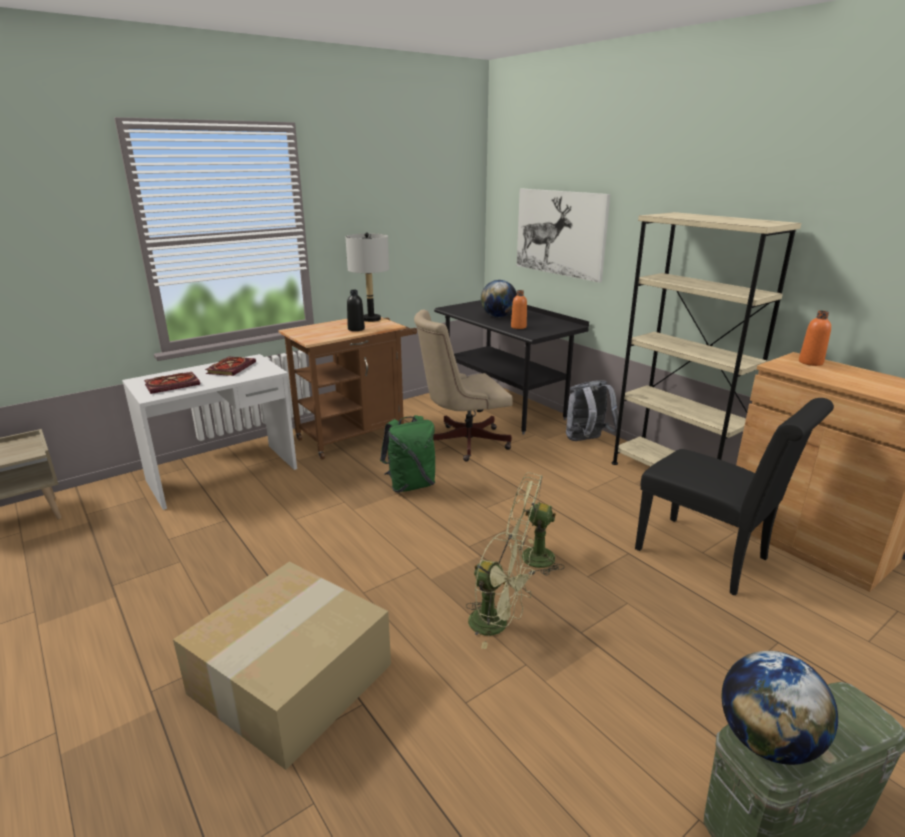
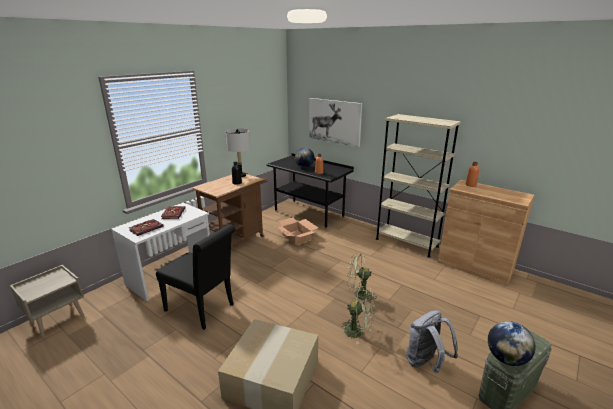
camera: 15 degrees left, 0 degrees up
(410, 485) = (281, 265): green backpack -> none
(462, 442) = (296, 237): beige office chair -> cardboard box
(587, 440) = (359, 228): grey backpack -> grey backpack (426, 363)
(709, 558) = (438, 281): black chair -> black chair (203, 309)

